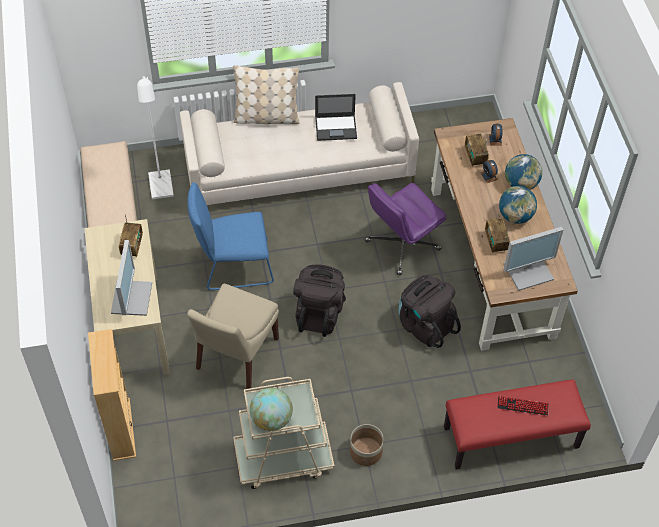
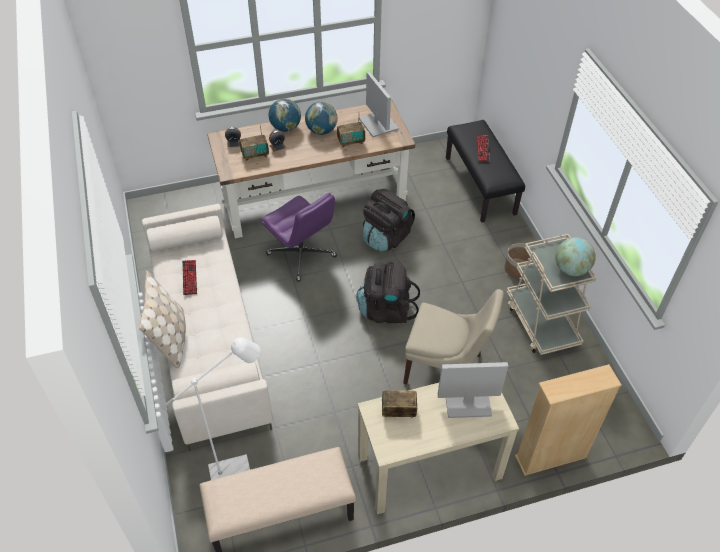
camera: 95 degrees left, 5 degrees down
(233, 267) = (340, 384): blue chair -> none
(336, 127) = (189, 278): laptop -> keyboard
(510, 438) = (480, 186): red bench -> black bench

